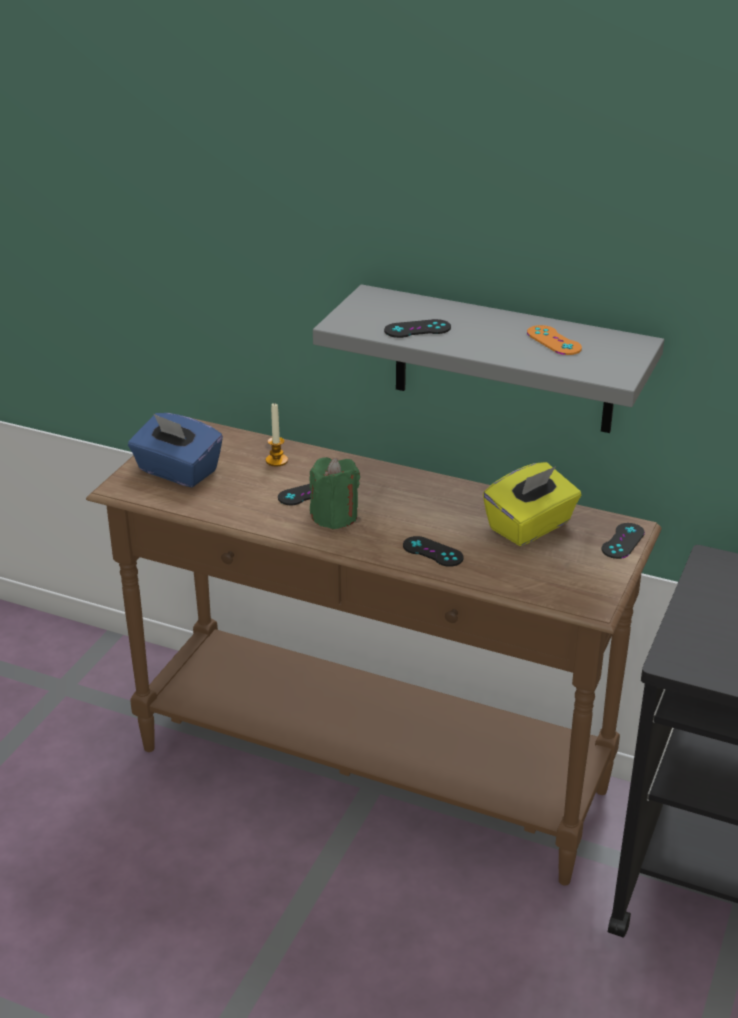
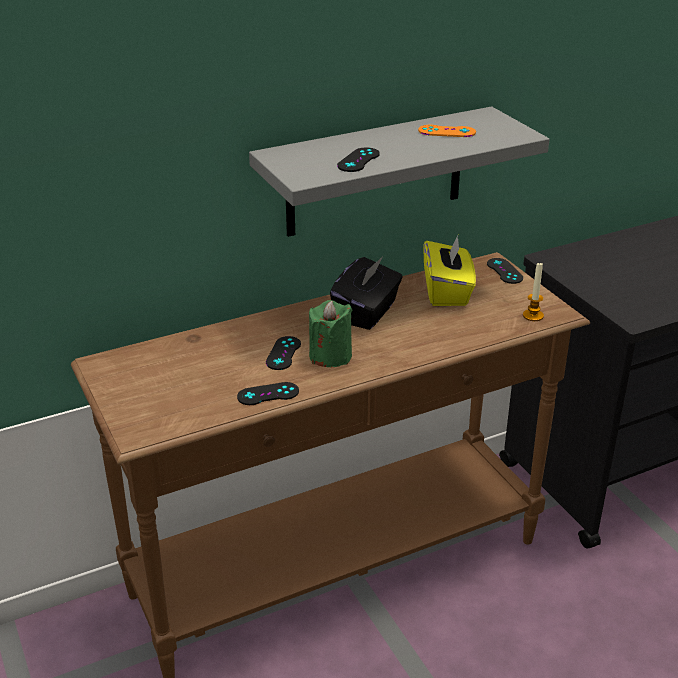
camera: 50 degrees left, 0 degrees up
(177, 471) = (160, 396): blue tissue box -> none
(276, 460) = (218, 345): candle -> candle (533, 316)
(429, 502) = (367, 312): none -> black tissue box
(432, 552) = (429, 339): black game controller -> black game controller (268, 394)

